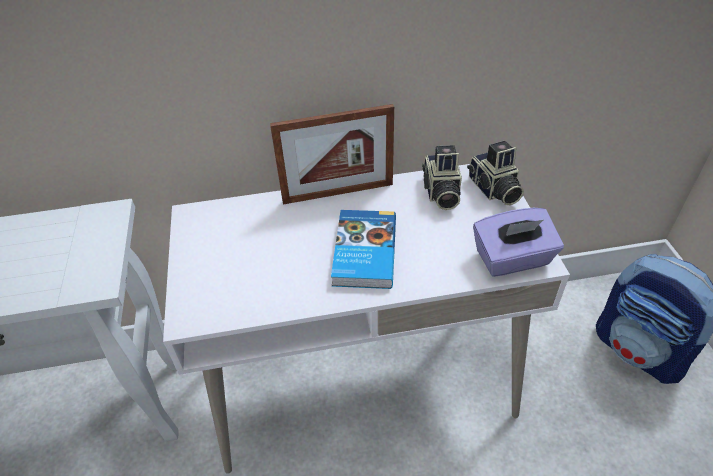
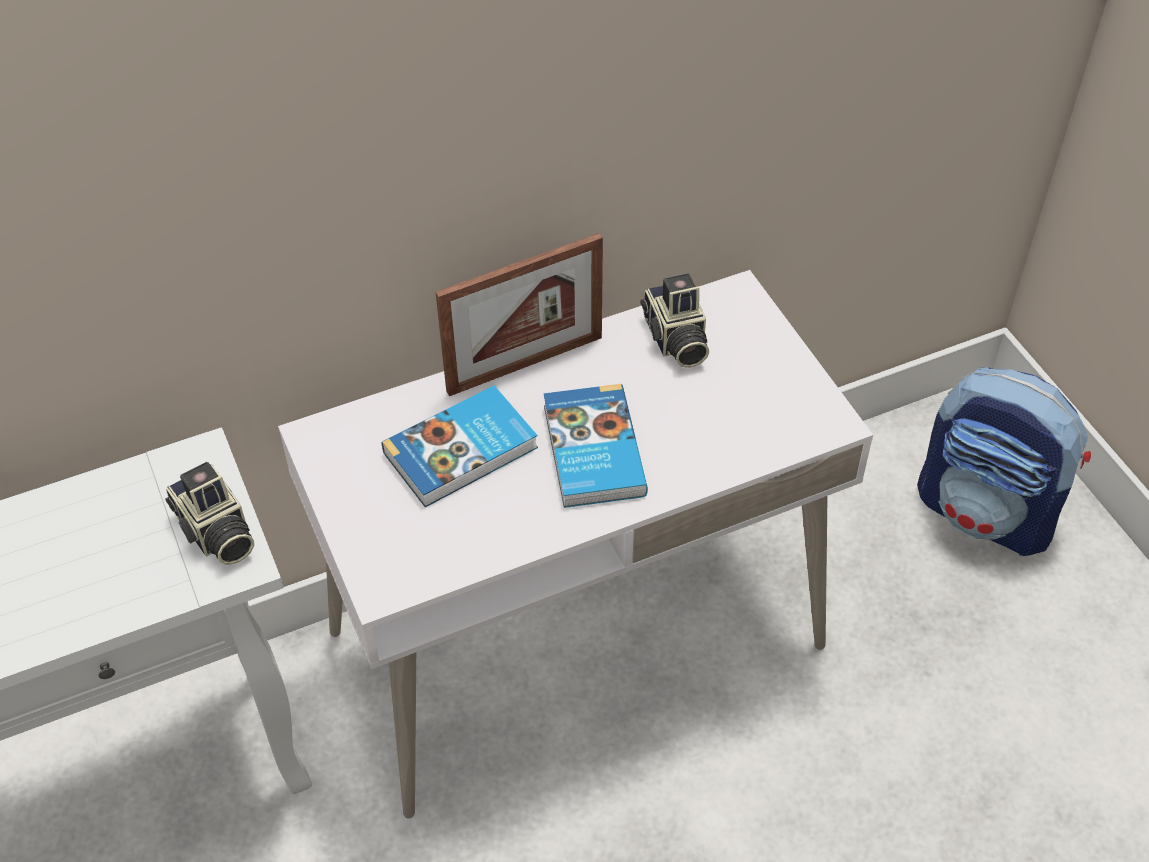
camera: 15 degrees left, 5 degrees up
(278, 239) = (463, 451): none -> book
(493, 190) = (749, 323): camera -> camera (215, 533)
(512, 259) = (796, 426): purple tissue box -> none

